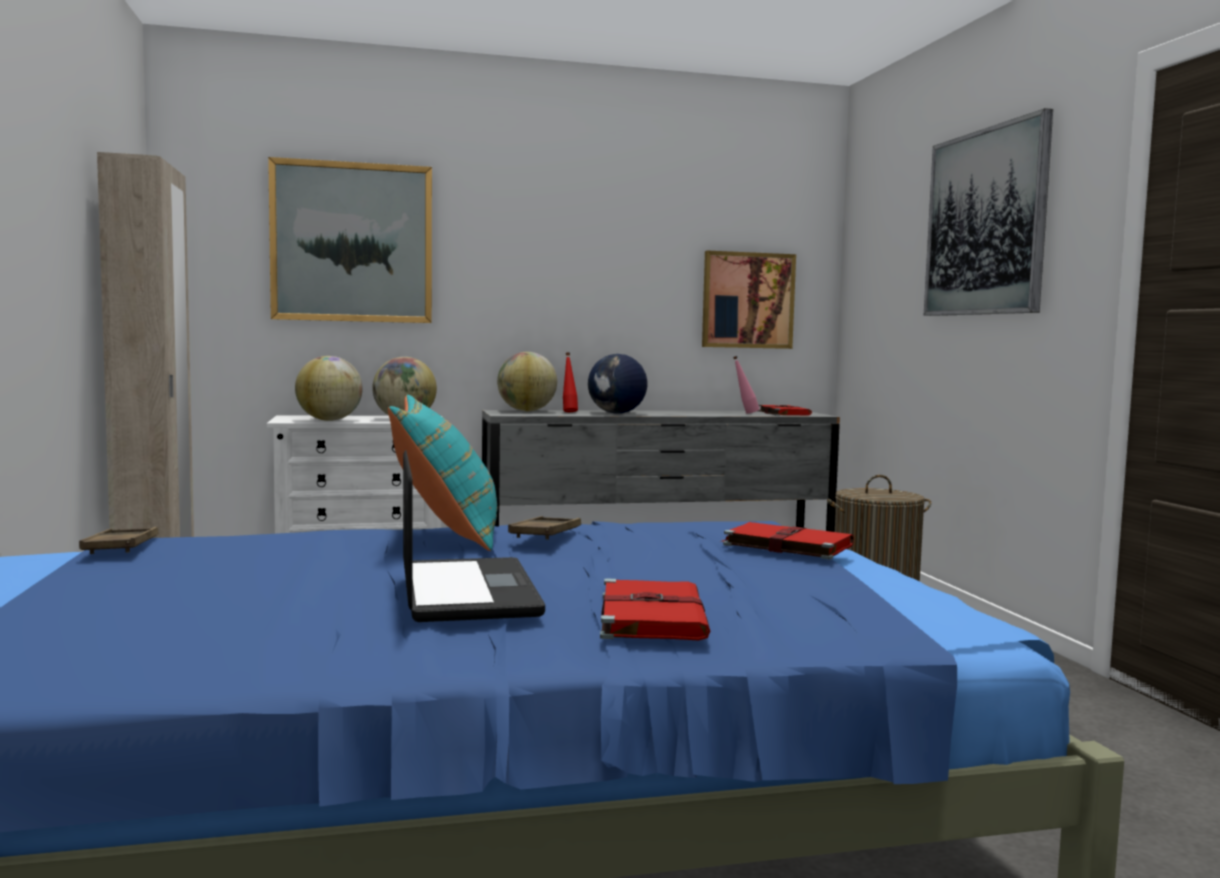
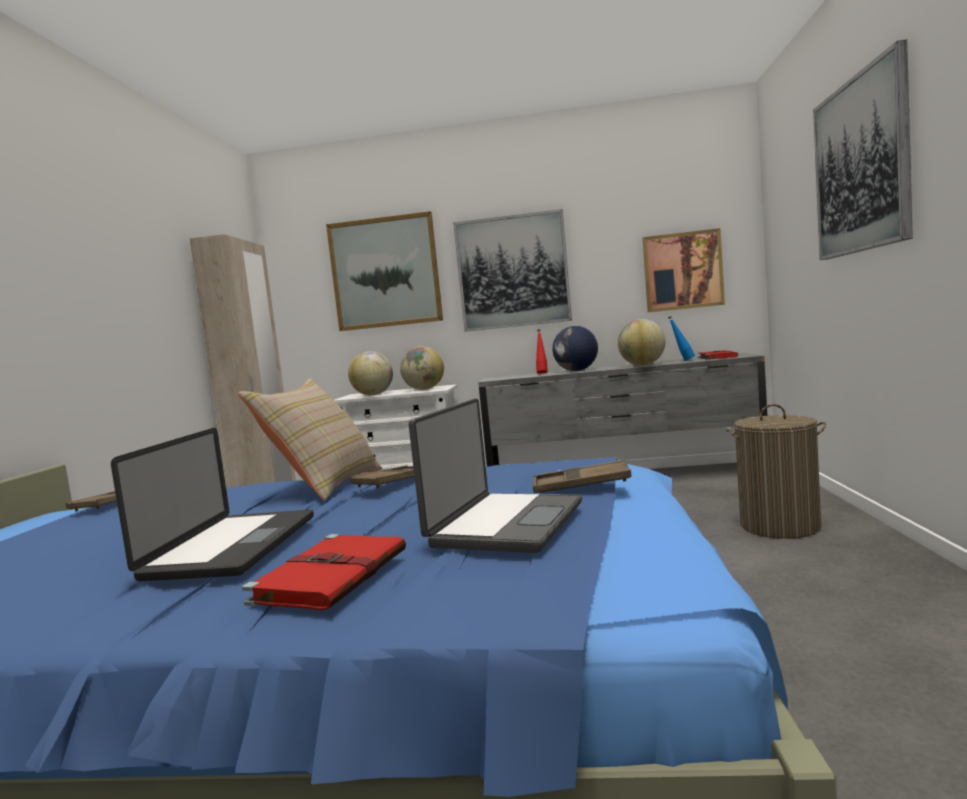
camera: 20 degrees right, 0 degrees up
(447, 536) = (324, 486): turquoise pillow -> beige pillow
(526, 411) = (512, 375): globe -> globe (642, 365)
(536, 269) = (512, 272): none -> picture
(744, 413) = (683, 360): pink bottle -> blue bottle
(761, 577) = (505, 524): none -> laptop
(785, 545) = (581, 485): red book -> brown tray

